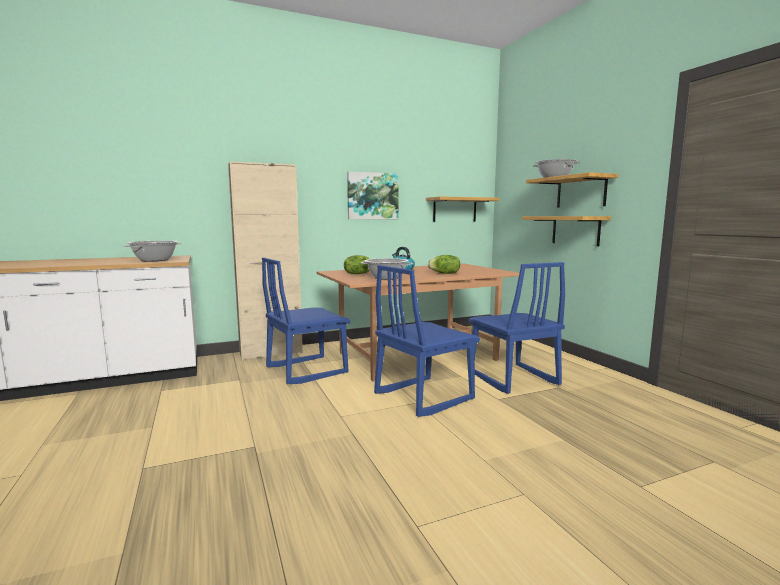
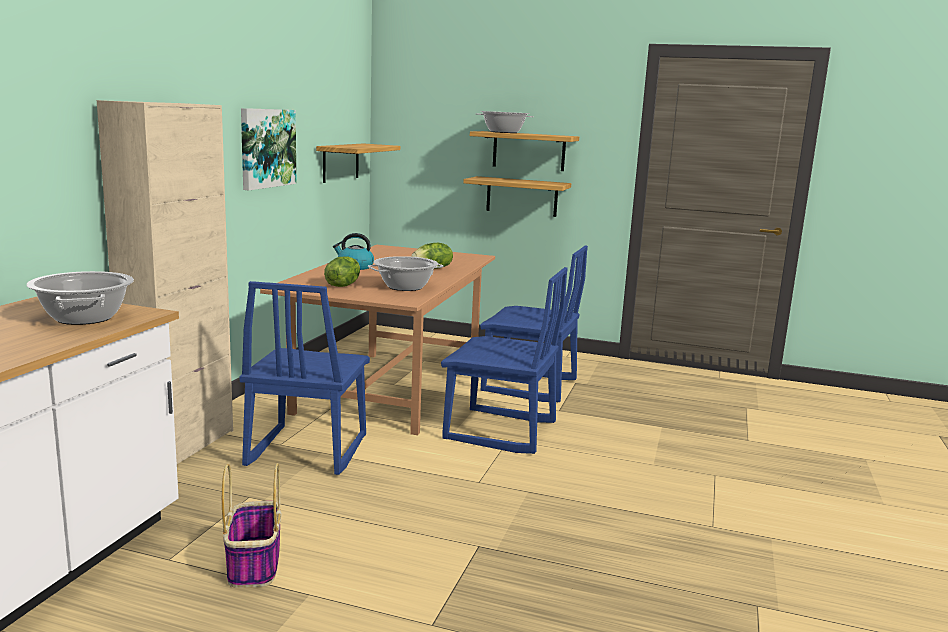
camera: 50 degrees left, 5 degrees up
(172, 405) = (254, 564): none -> basket
(423, 396) = (500, 432): blue chair -> blue chair turned 75 degrees counterclockwise

